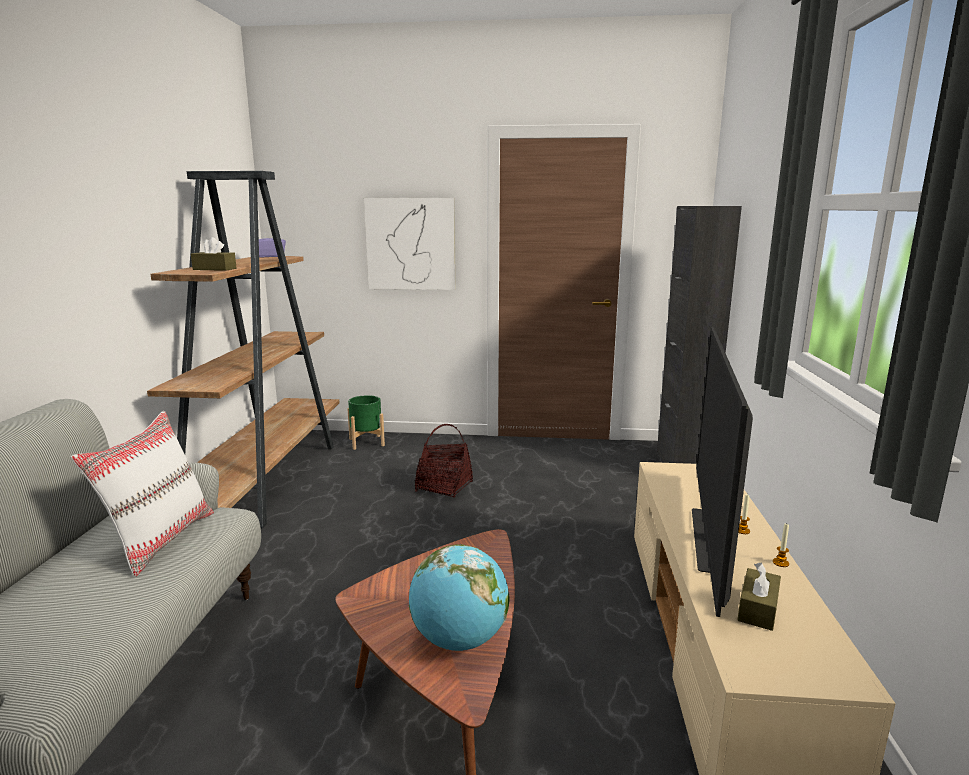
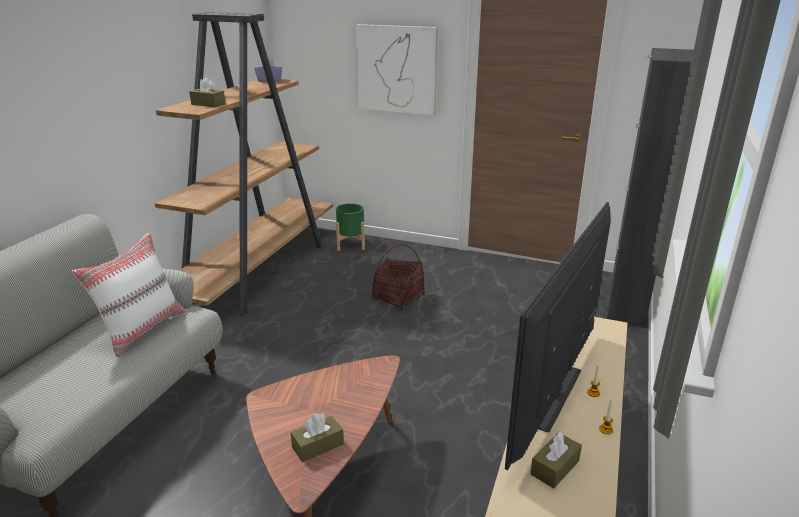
camera: 15 degrees right, 10 degrees up
(459, 640) = (318, 446): globe -> brown tissue box

